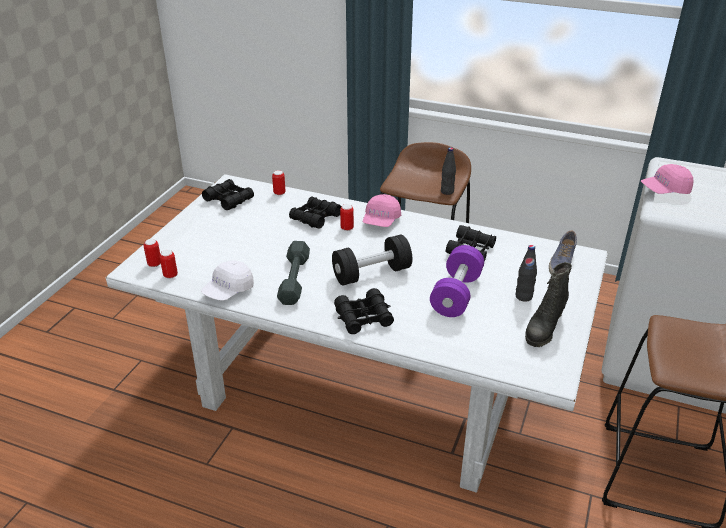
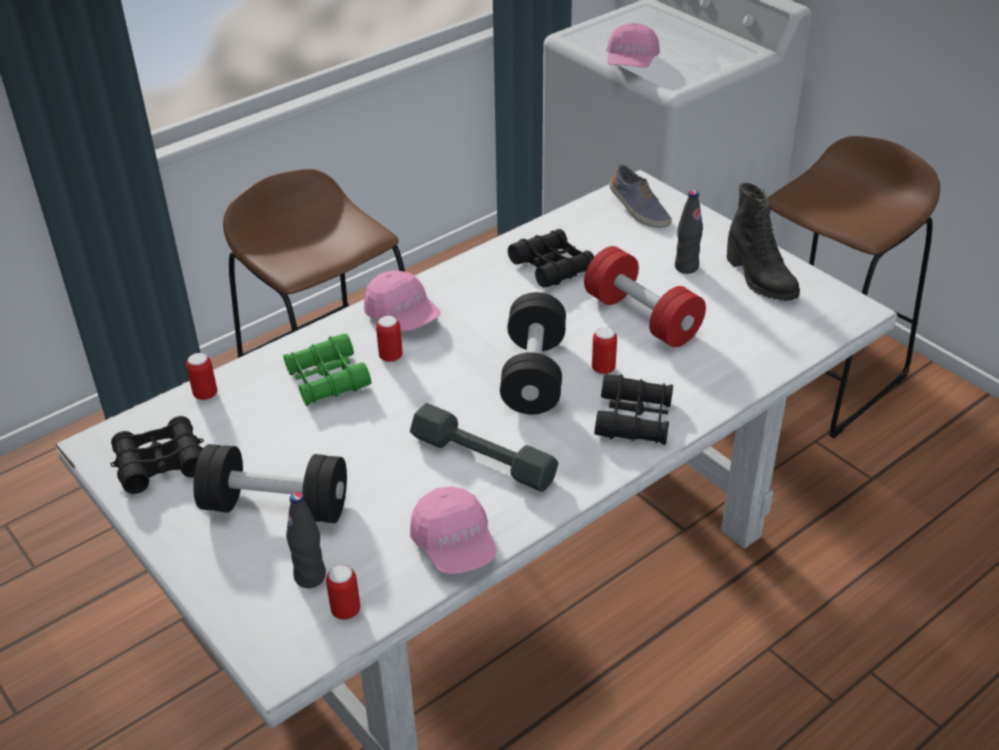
camera: 60 degrees left, 5 degrees up
(154, 264) = (288, 625): can -> can (603, 369)
(222, 235) = (276, 506): none -> black dumbbell
(228, 291) = (455, 545): white cap -> pink cap
(315, 218) = (327, 379): black binoculars -> green binoculars
(447, 191) = (371, 231): black bottle -> black bottle (310, 577)
(456, 294) = (642, 318): purple dumbbell -> red dumbbell

